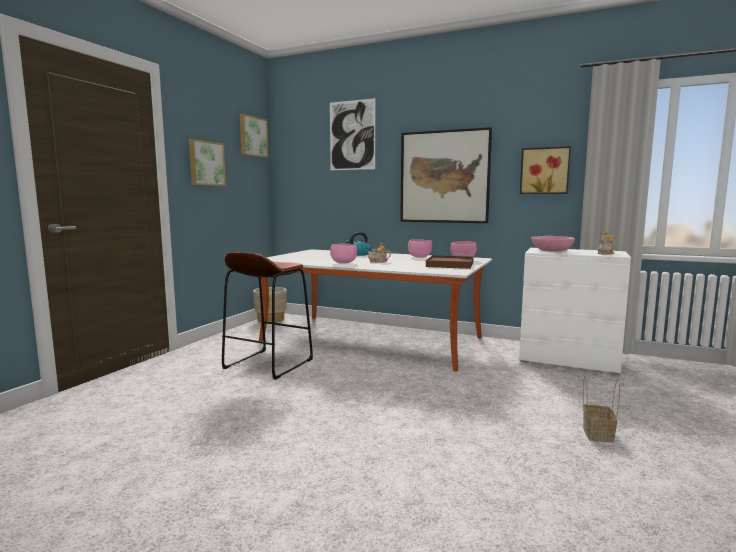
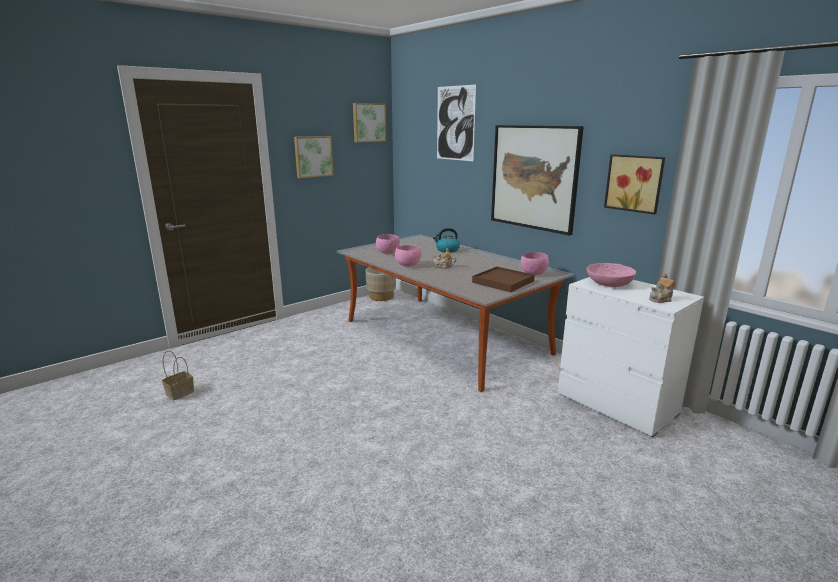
camera: 25 degrees right, 10 degrees up
(268, 364) = (332, 348): brown stool -> none
(420, 257) = (498, 262): pink bowl -> pink bowl (388, 253)
(596, 433) = (530, 498): basket -> basket (180, 392)

